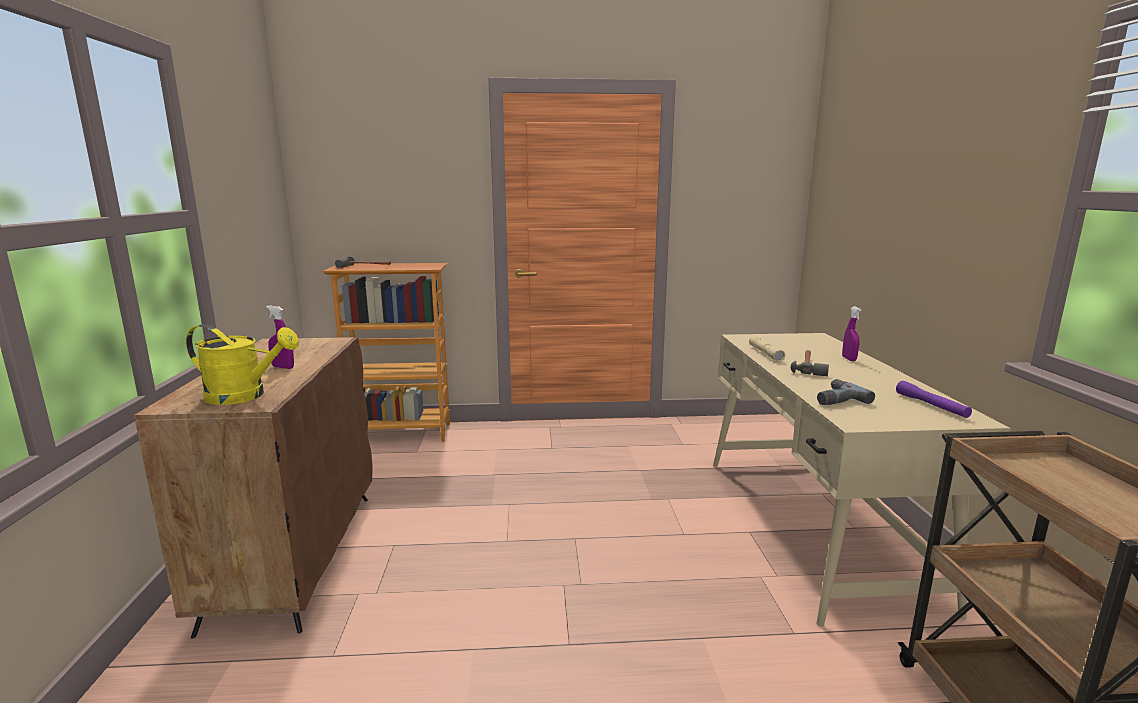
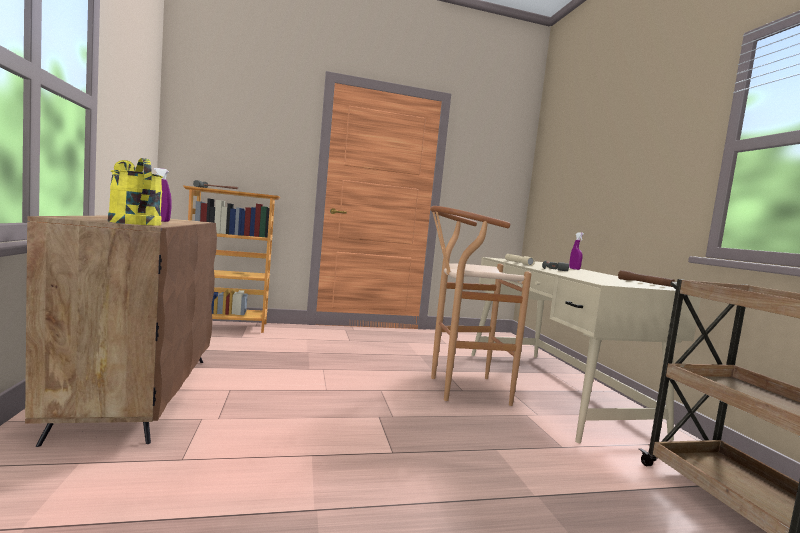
camera: 10 degrees left, 10 degrees down
(245, 396) = (132, 222): yellow watering can -> yellow watering can turned 135 degrees counterclockwise
(681, 532) = (460, 389): none -> brown stool
(834, 398) = (581, 277): power drill -> none
(931, 405) = (644, 283): purple flashlight -> brown flashlight

